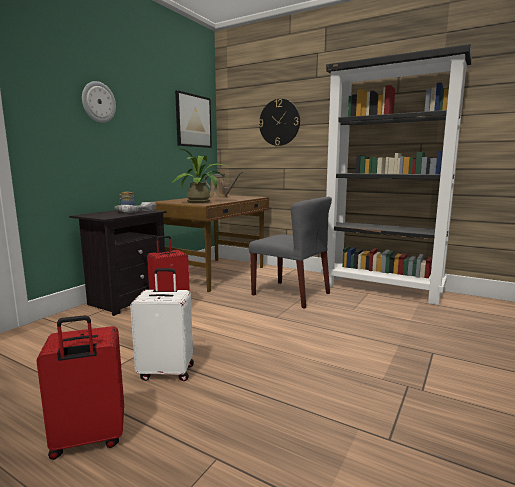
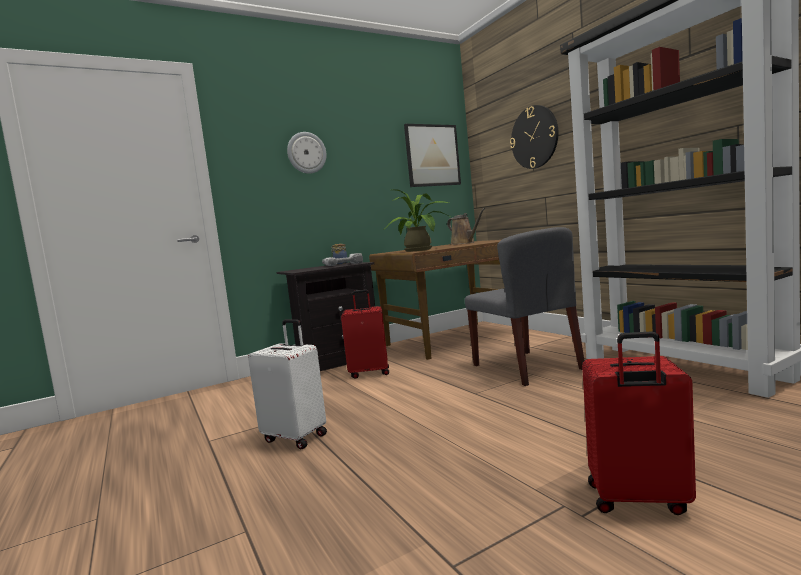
camera: 30 degrees right, 5 degrees down
(88, 440) = (172, 486): red suitcase -> red suitcase (637, 500)

